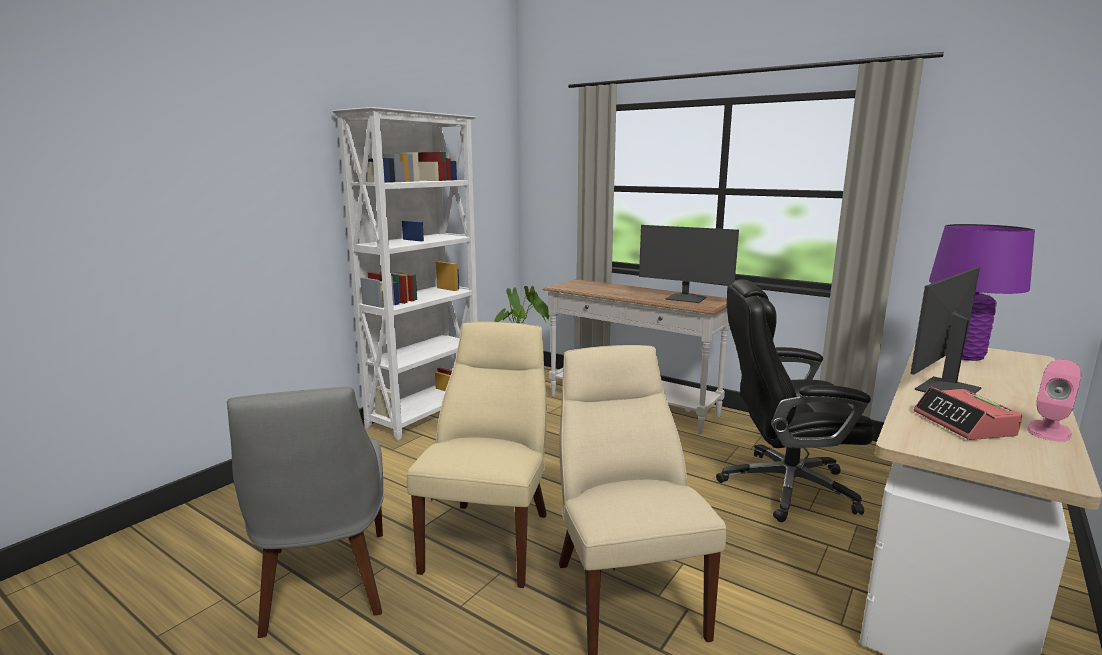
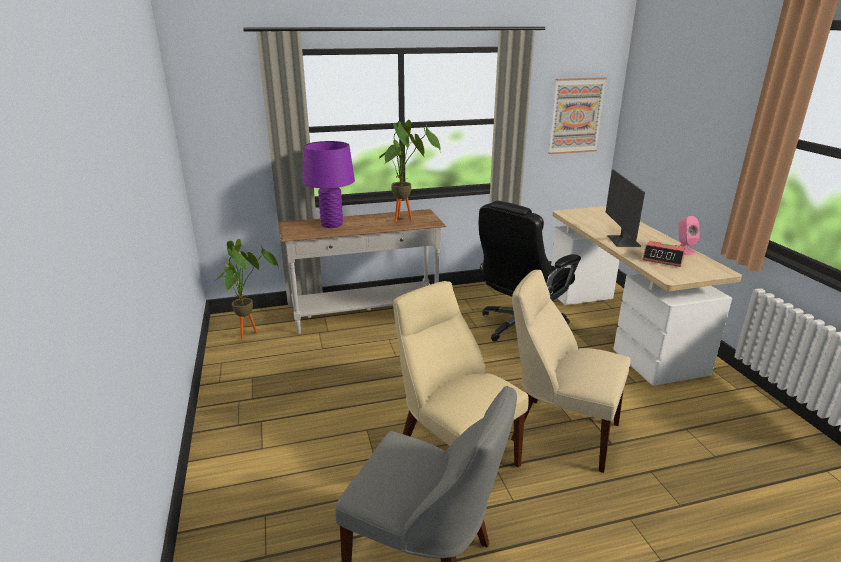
camera: 50 degrees left, 10 degrees up
(427, 414) = (226, 403): white bookcase -> none
(685, 299) = (405, 218): monitor -> potted plant
(964, 355) = (588, 216): purple table lamp -> purple table lamp (332, 225)
(1019, 196) = (576, 116): none -> picture

